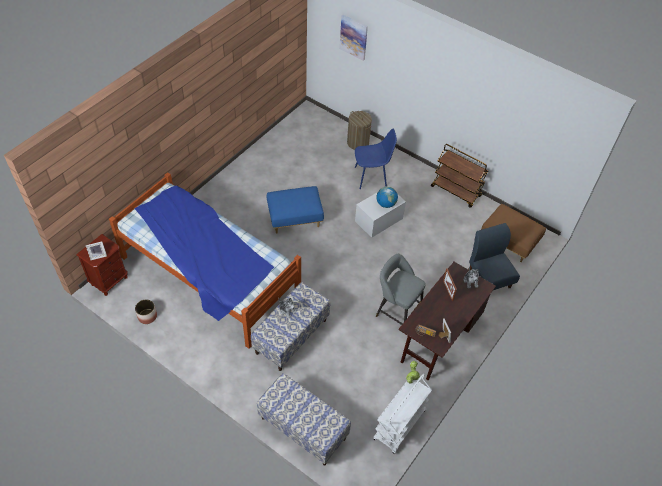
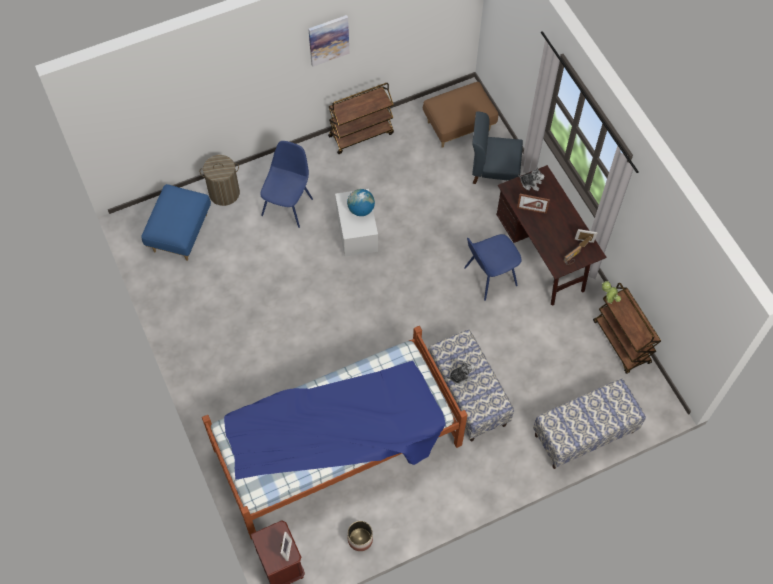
camera: 60 degrees left, 10 degrees up
(295, 219) = (304, 317): blue ottoman -> blue ottoman (180, 232)
(353, 37) = (157, 98): picture -> picture (328, 40)
(396, 311) = (489, 277): grey stool -> blue chair
(400, 425) = (622, 342): white cart -> brown cart

